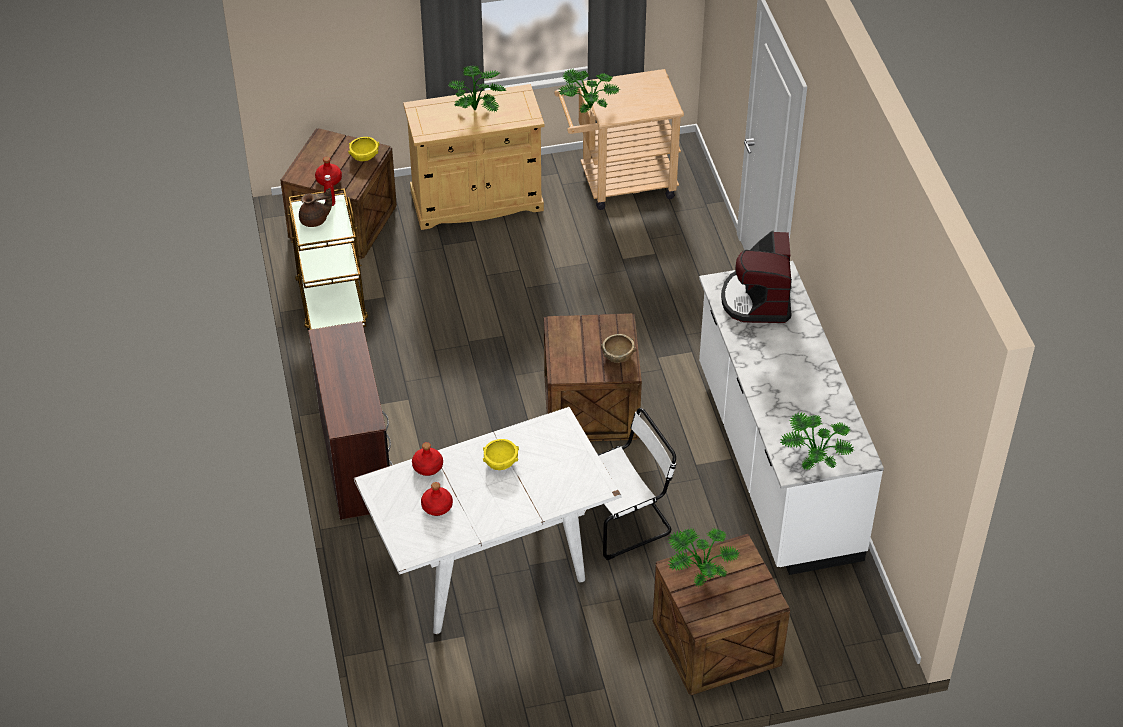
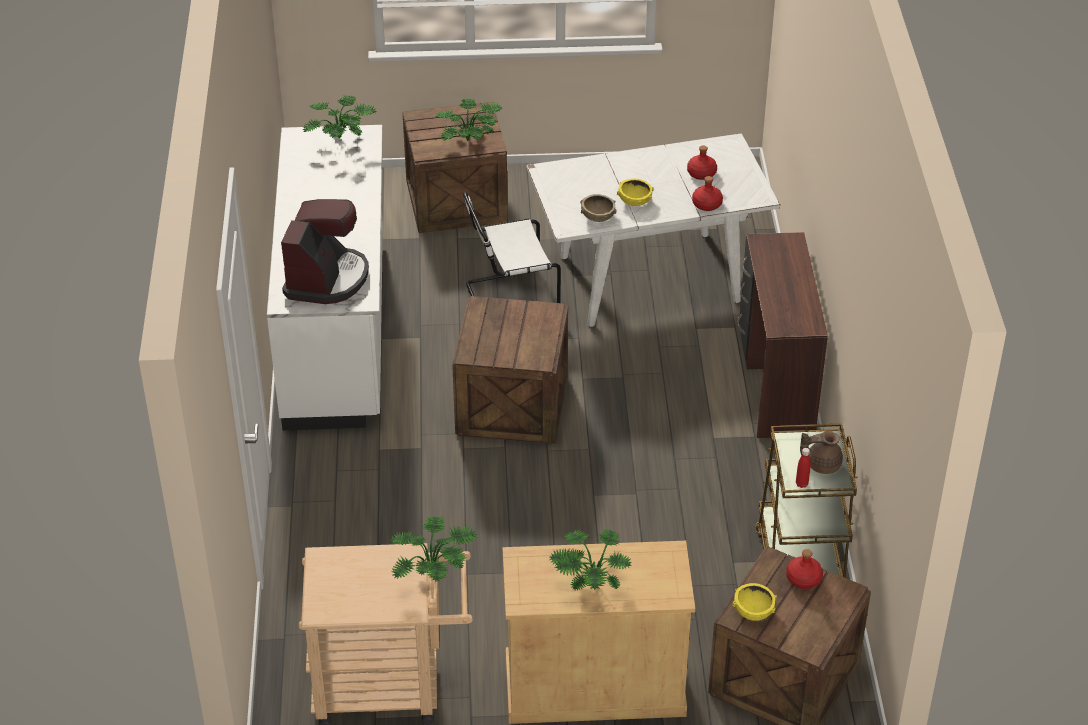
camera: 170 degrees left, 5 degrees down
(618, 355) = (485, 322): brown bowl -> brown bowl (598, 216)

